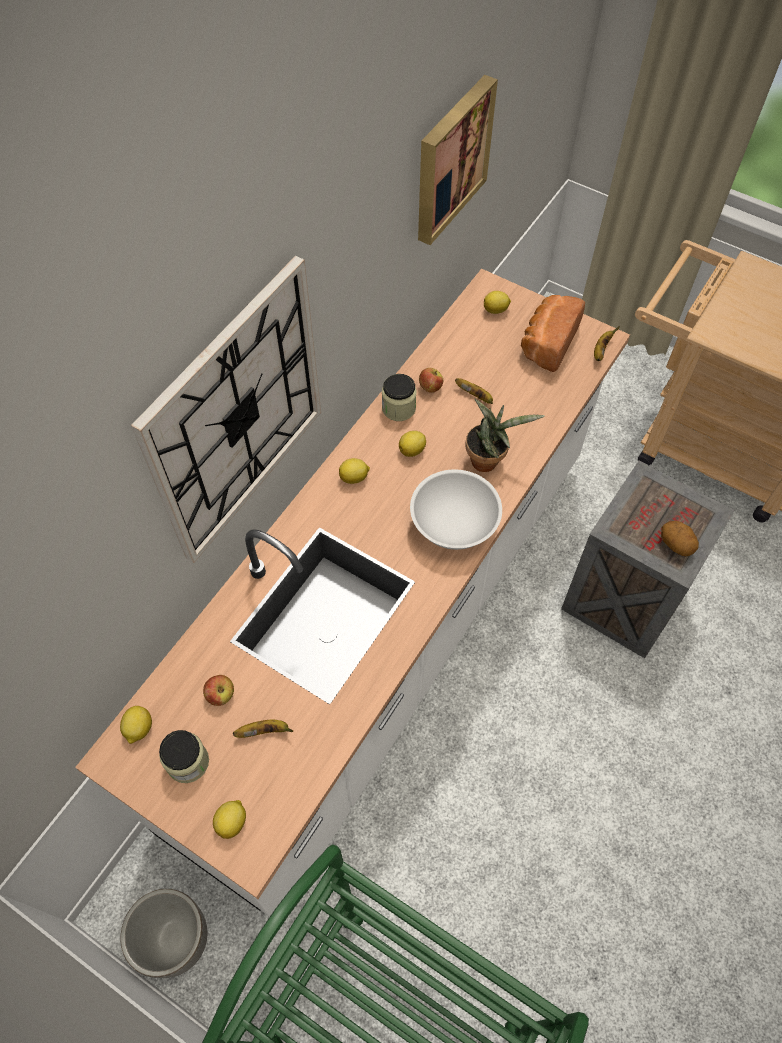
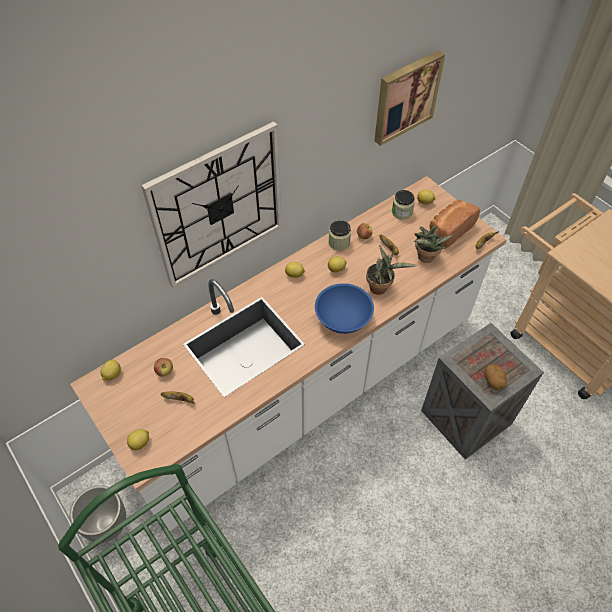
camera: 20 degrees right, 5 degrees down
(188, 762) = (130, 402): jar -> jar (402, 212)
(454, 524) = (343, 318): white bowl -> blue bowl
(532, 396) = (425, 258): none -> potted plant

